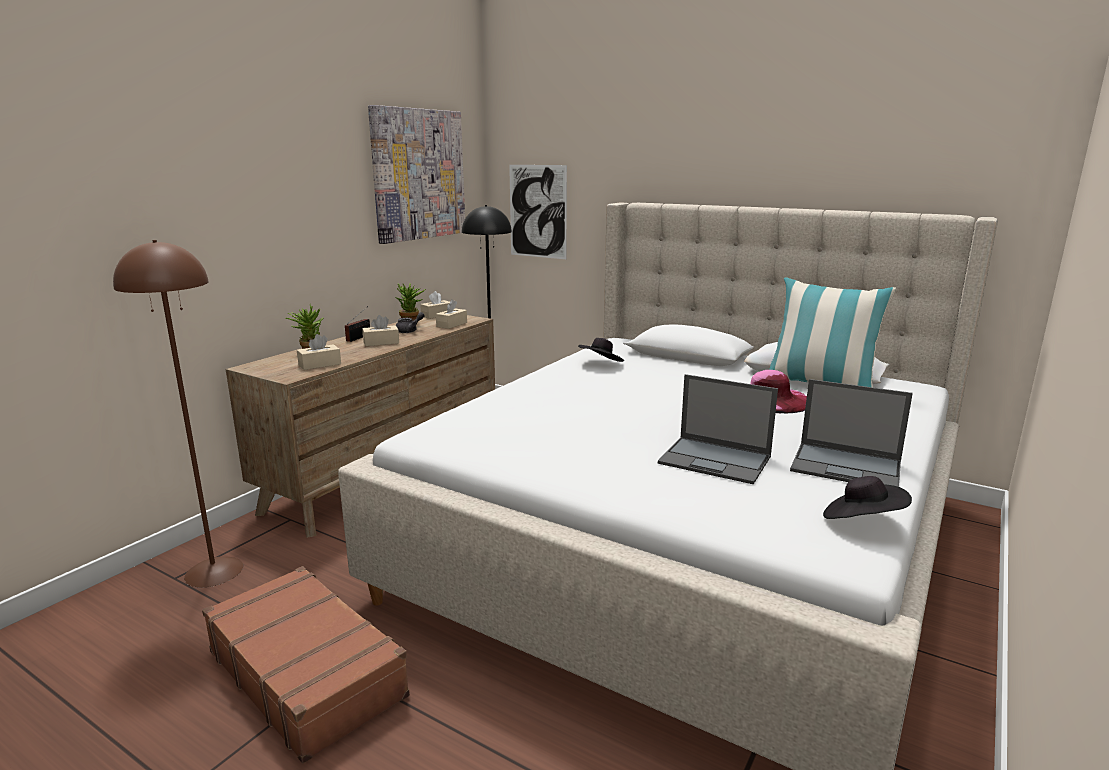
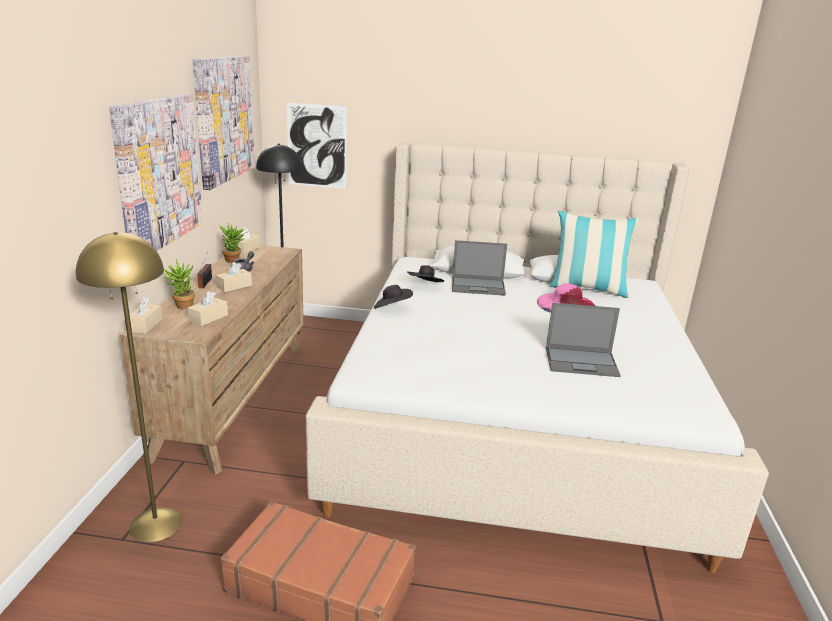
camera: 25 degrees left, 5 degrees up
(214, 571) = (156, 524): brown floor lamp -> yellow floor lamp
(304, 214) = (158, 172): none -> picture
(452, 324) = (273, 259): beige tissue box -> beige tissue box (145, 325)
(847, 467) = (657, 354): laptop -> laptop (478, 286)
(861, 521) = (696, 392): black hat -> black hat (392, 308)

